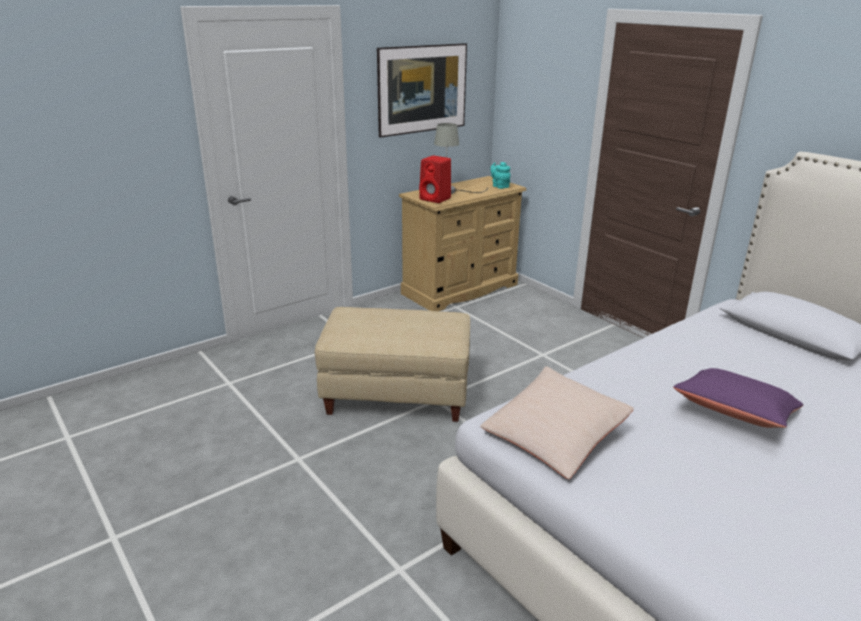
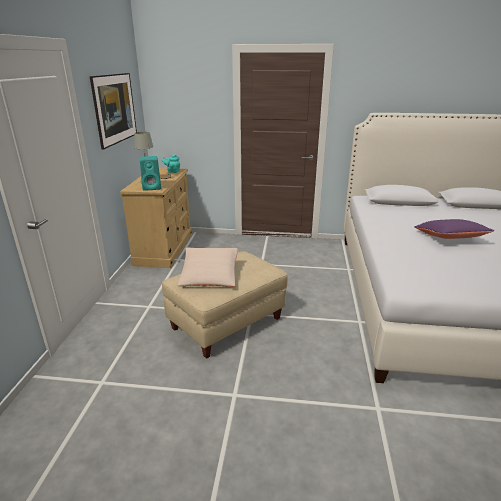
camera: 45 degrees left, 0 degrees up
(436, 199) = (152, 187): red speaker -> turquoise speaker
(553, 436) = (430, 280): beige pillow -> beige pillow (209, 276)

